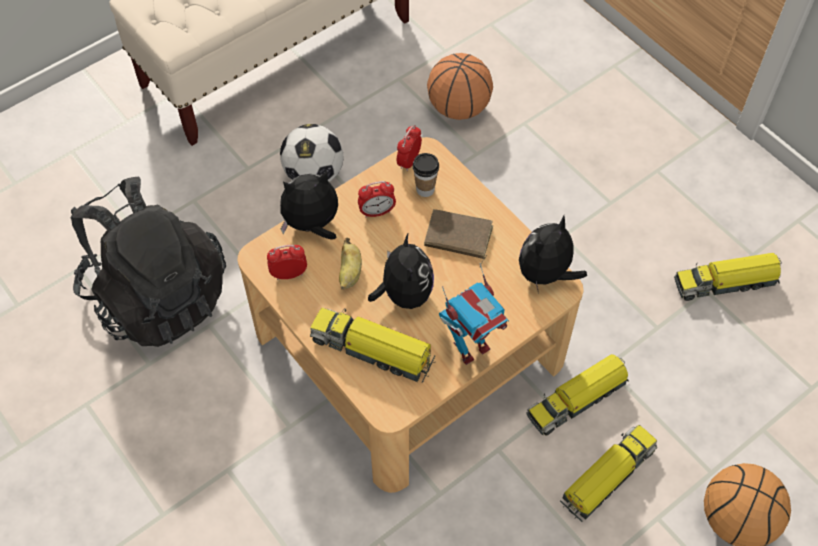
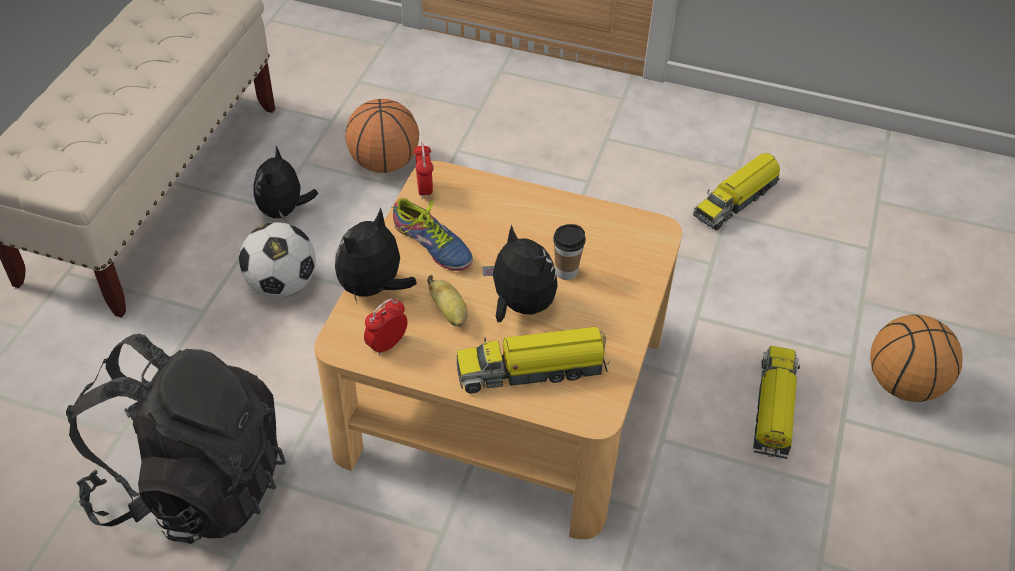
camera: 35 degrees left, 10 degrees down
(377, 212) = (430, 247): alarm clock -> shoe
(425, 189) = (461, 206): cup -> cup (566, 272)
(457, 238) = (528, 233): brown book -> none
(470, 347) = (622, 320): toy robot -> none
(546, 274) = (635, 226): plush toy -> plush toy (284, 211)
(577, 399) = (695, 357): toy truck -> none

